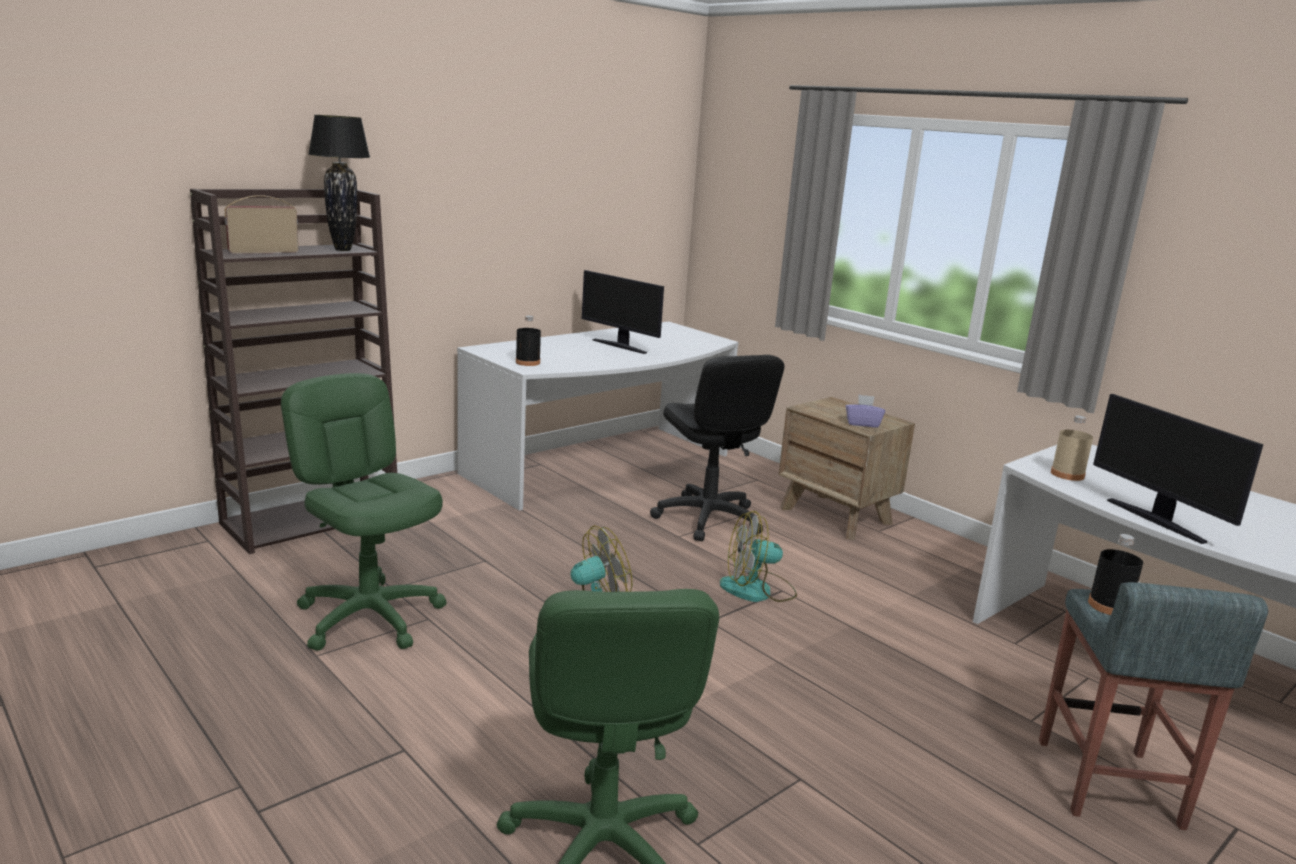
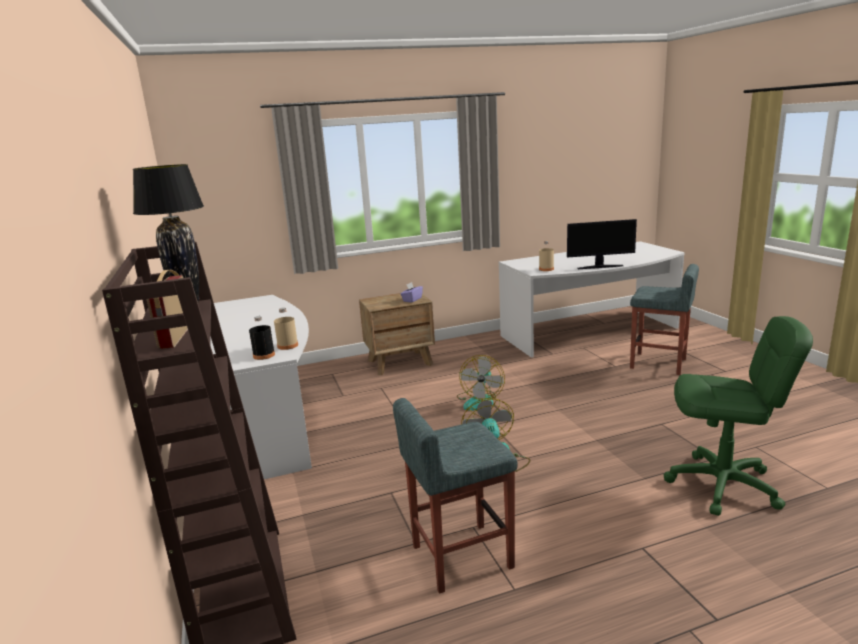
camera: 65 degrees left, 0 degrees up
(370, 617) = (460, 557): green office chair -> grey stool
(560, 367) = (287, 346): none -> beige bottle
(620, 346) = (248, 324): monitor -> none
(707, 519) = (378, 399): black office chair -> none
(1109, 606) = (650, 295): black bottle -> none

